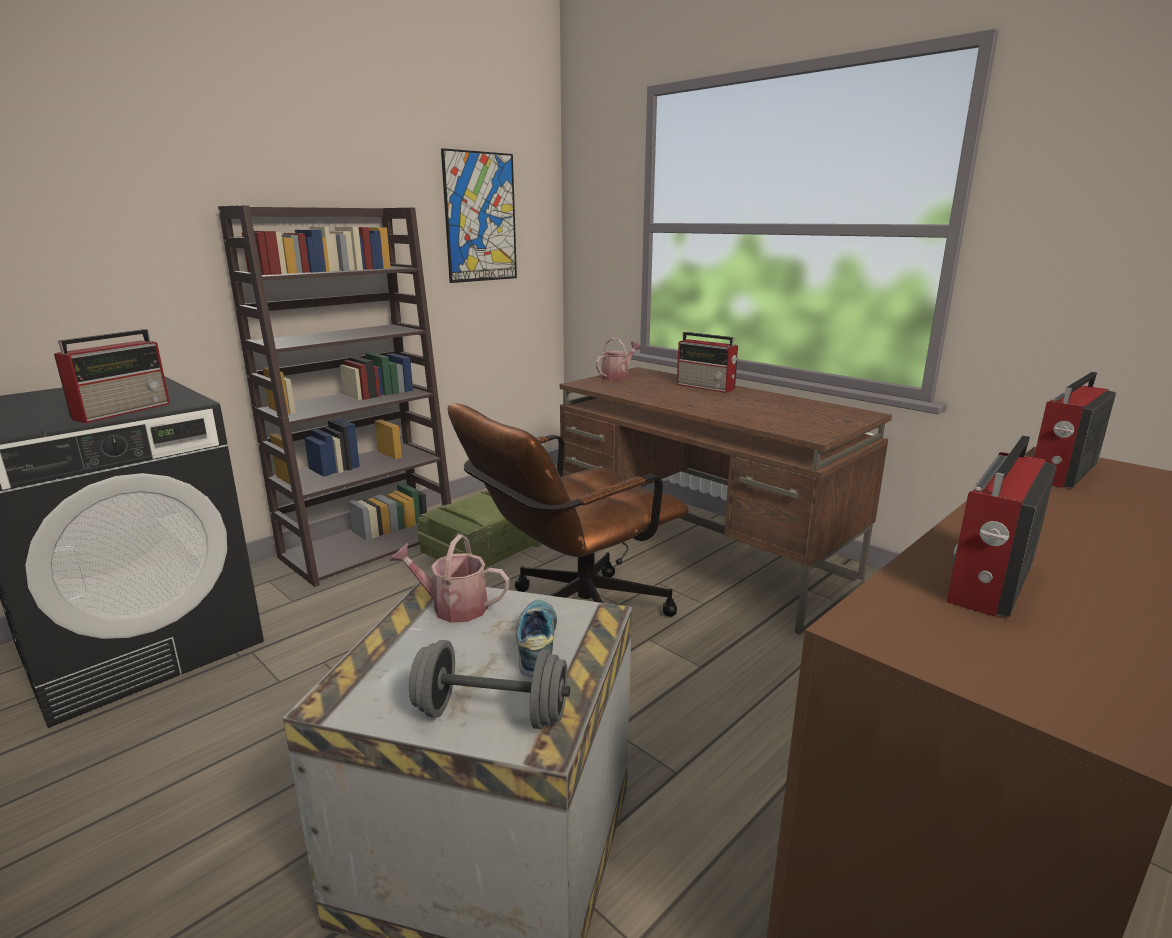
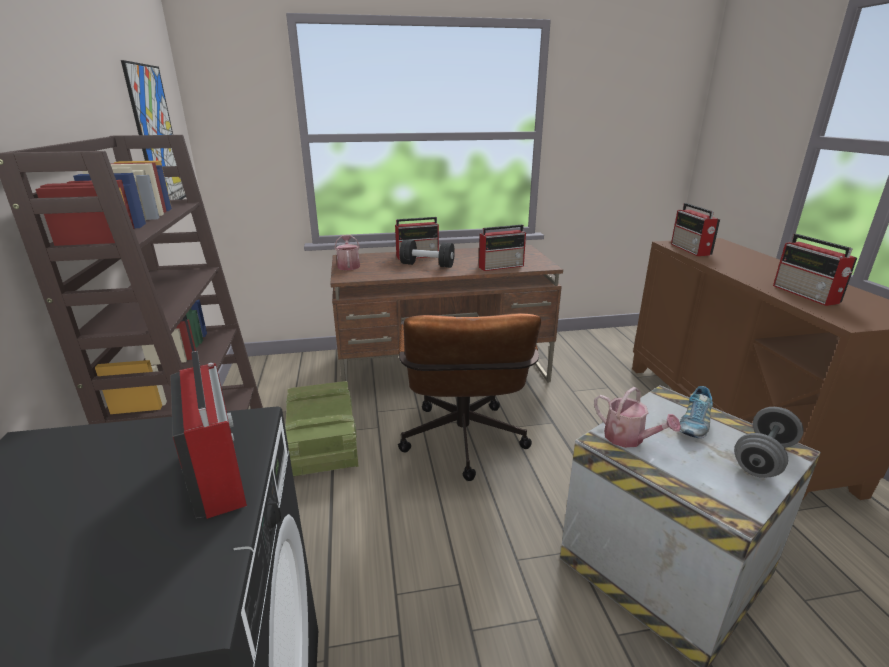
camera: 55 degrees left, 5 degrees up
(452, 607) = (629, 439): watering can -> watering can turned 90 degrees counterclockwise
(537, 646) = (694, 424): shoe -> shoe turned 90 degrees counterclockwise
(684, 395) = (427, 265): none -> black dumbbell
(757, 419) = (502, 266): none -> radio

